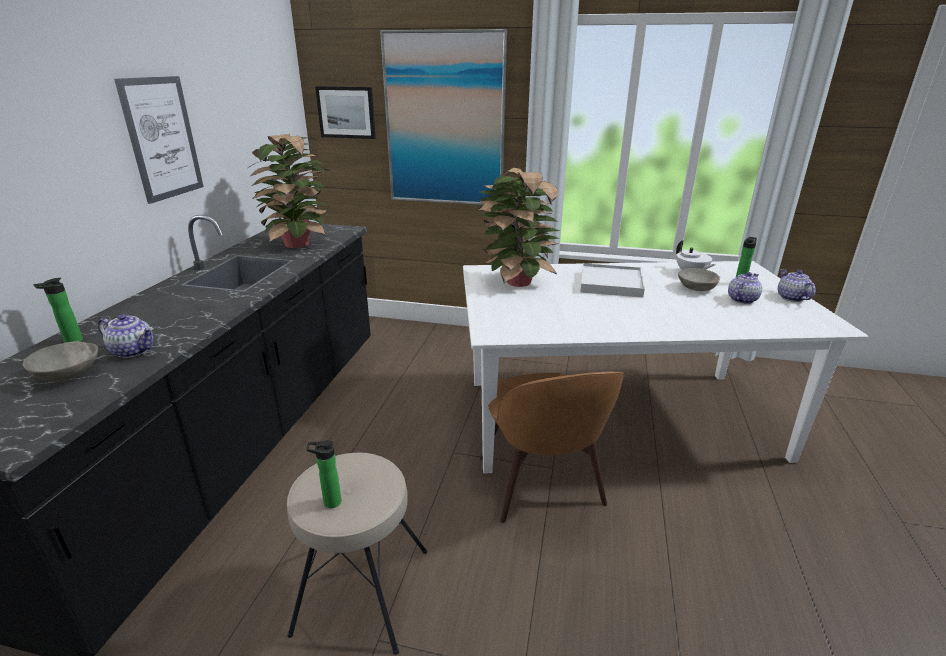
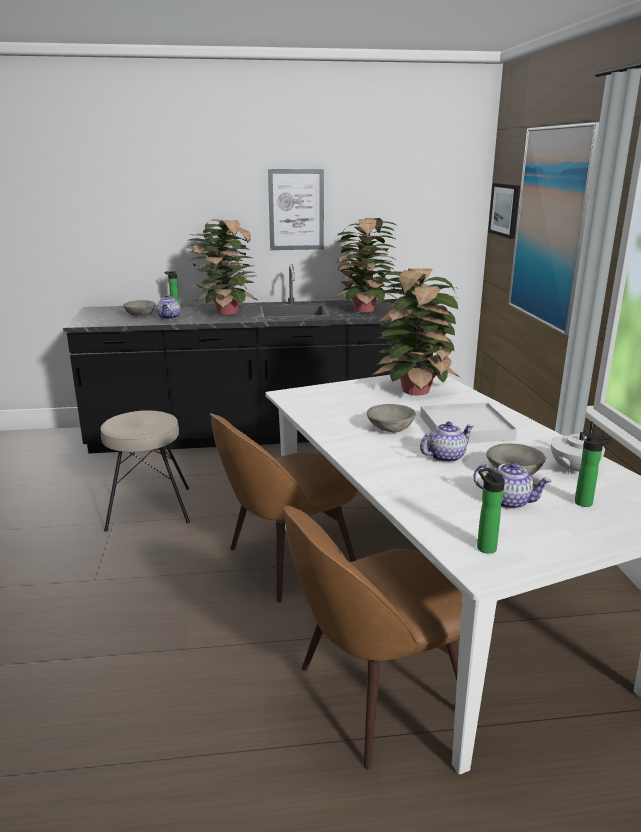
camera: 70 degrees right, 5 degrees down
(176, 309) = (225, 312): none -> potted plant
(329, 502) = (124, 420): bottle -> bottle (484, 546)
(605, 307) = (391, 429): none -> grey bowl
(730, 478) = (376, 696): none -> brown chair
(791, 297) = (567, 540): teapot -> teapot (445, 456)

